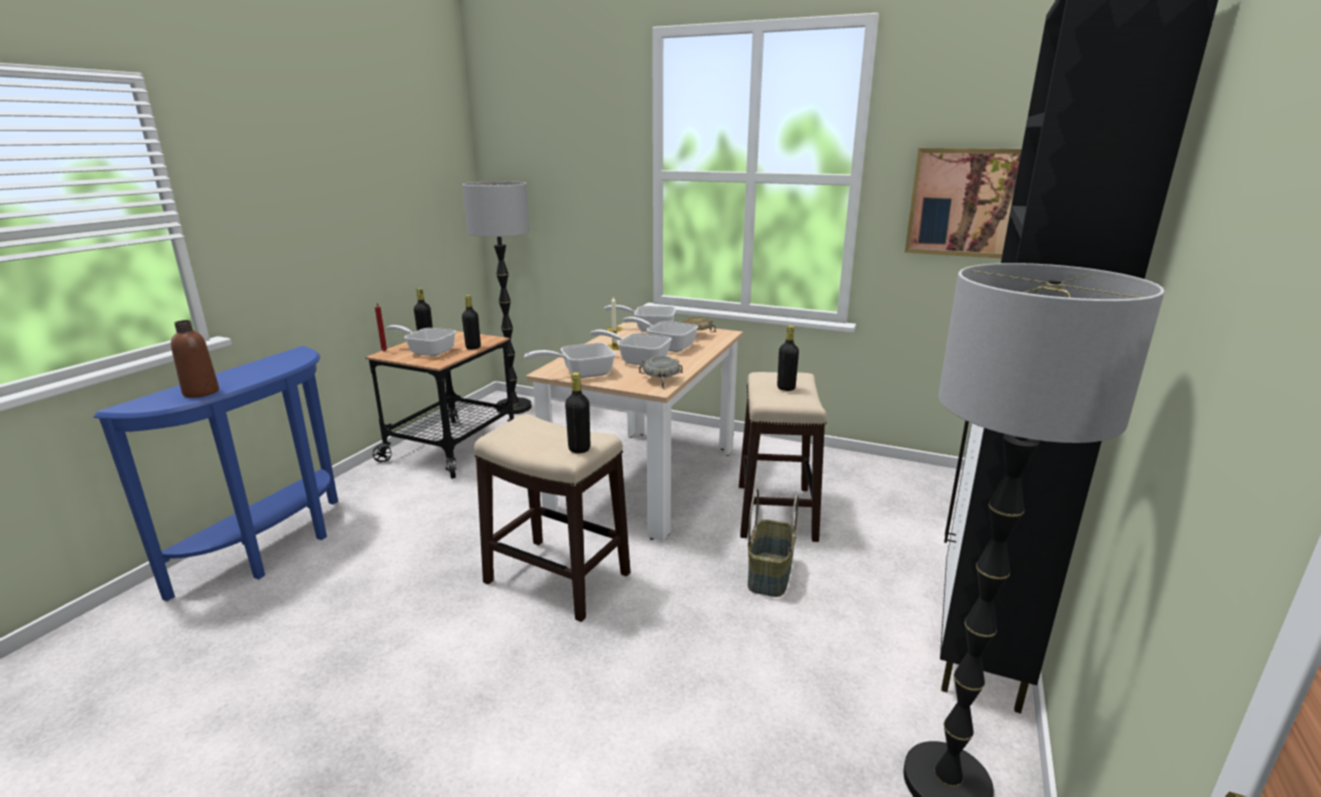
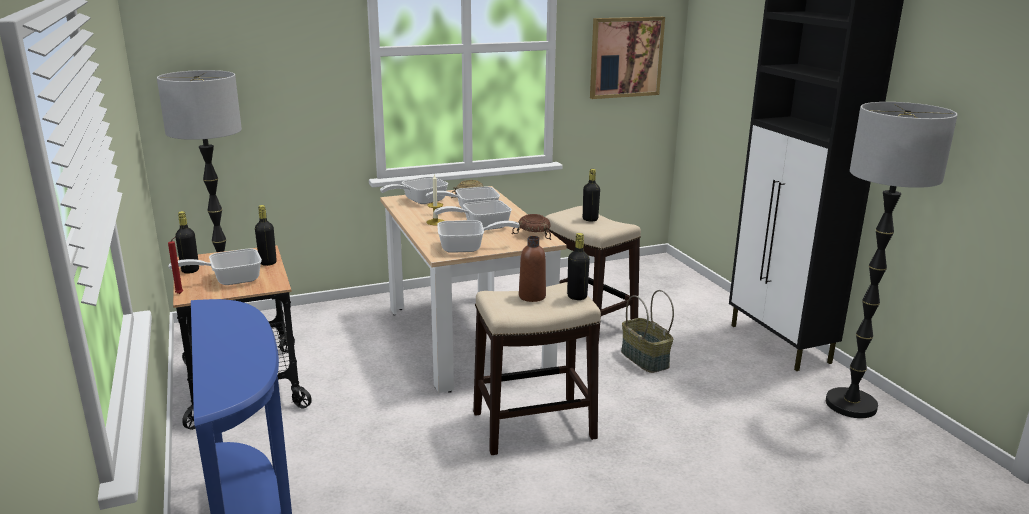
camera: 45 degrees left, 0 degrees up
(201, 392) = (248, 364): brown bottle -> brown bottle (532, 296)
(580, 373) = (468, 247): frying pan -> frying pan turned 120 degrees counterclockwise
(661, 379) = (533, 234): grey bowl -> brown bowl

